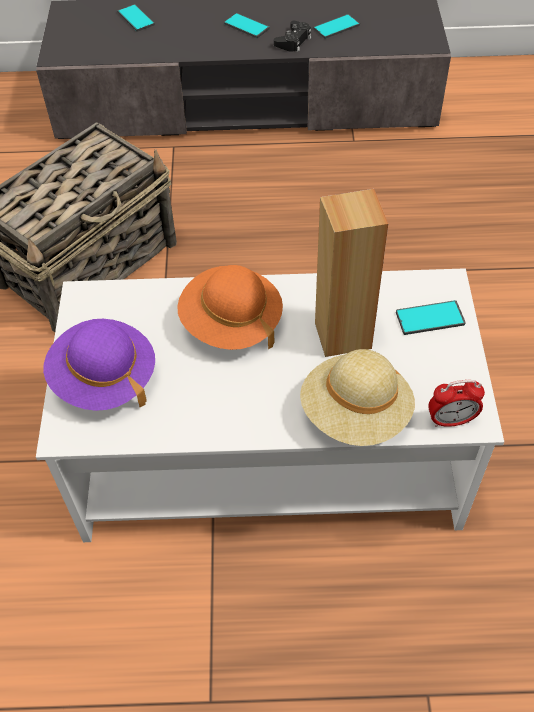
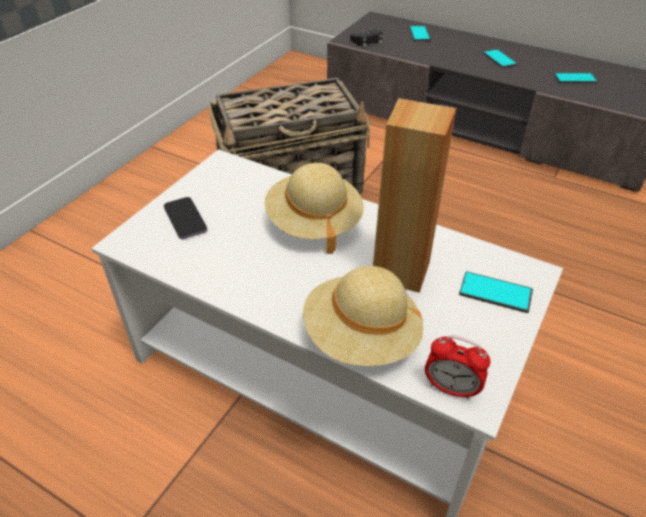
camera: 30 degrees right, 10 degrees down
(104, 379) = (185, 219): purple hat -> phone
(231, 323) = (314, 223): orange hat -> beige hat
(293, 41) = (531, 77): black game controller -> black game controller (367, 41)

